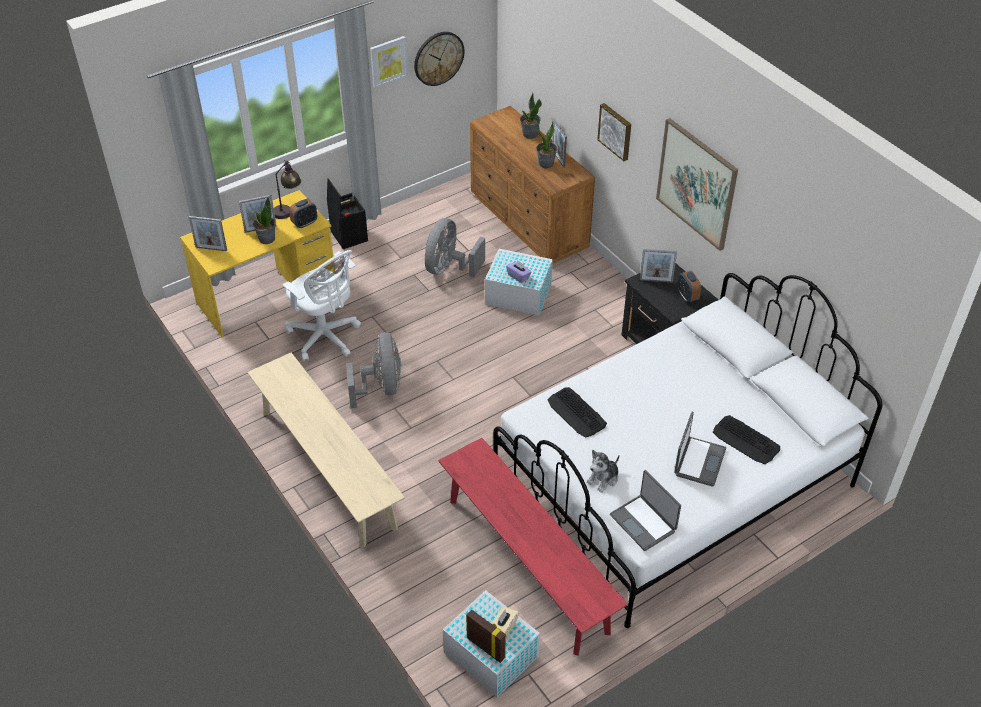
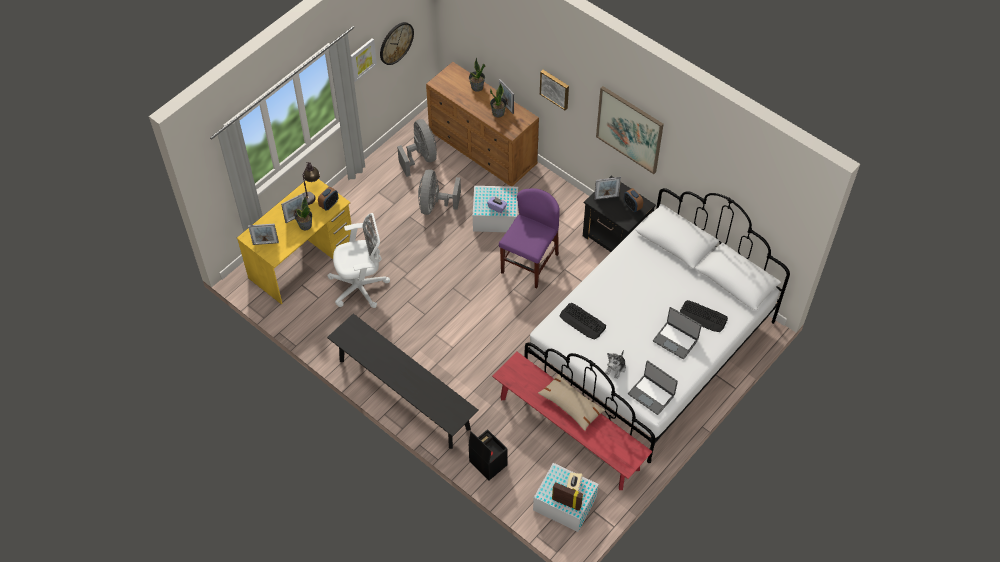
camera: 15 degrees left, 10 degrees up
(325, 337) = (361, 286): white office chair -> white office chair turned 45 degrees counterclockwise
(328, 468) = (404, 394): beige bench -> black bench
(348, 236) = (345, 192): black storage box -> black storage box (487, 463)
(381, 387) = (419, 319): grey fan -> grey fan (421, 157)
(532, 518) = (571, 405): none -> beige pillow
(543, 352) = (529, 263): none -> purple chair
(698, 461) = (675, 340): laptop -> laptop turned 120 degrees clockwise

